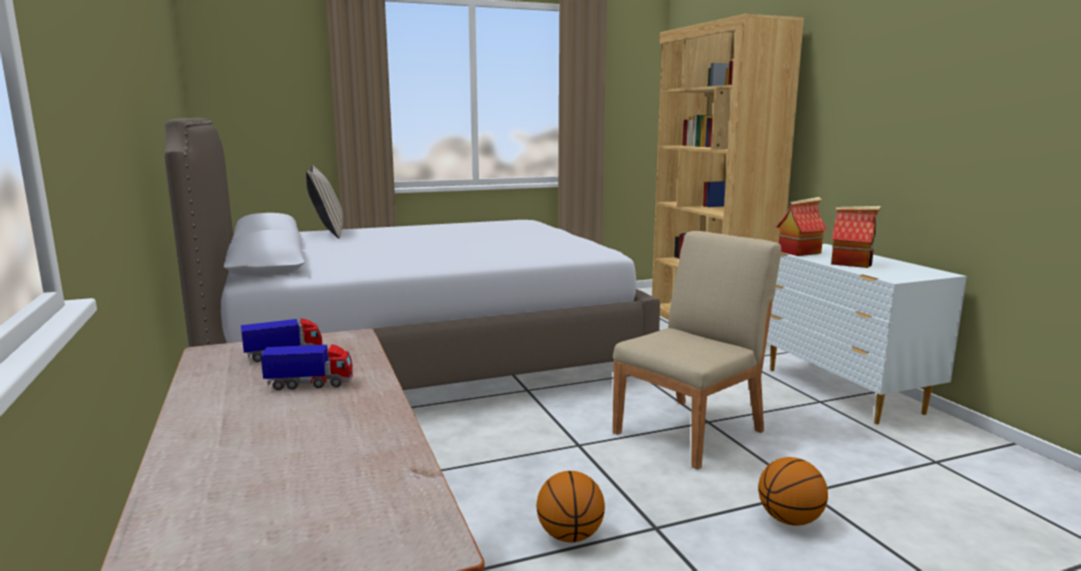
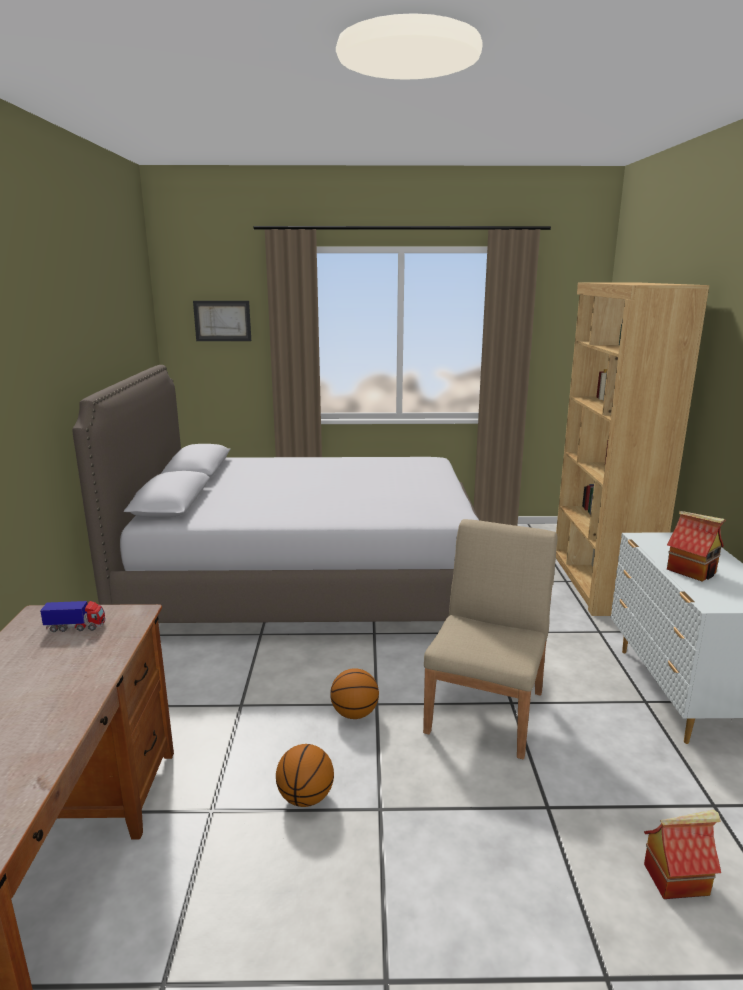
camera: 20 degrees right, 5 degrees up
(270, 74) = (222, 321): none -> picture
(310, 384) = (62, 666): toy truck -> none
(328, 233) = (251, 463): beige pillow -> none
(690, 431) = (486, 710): beige chair -> beige chair turned 45 degrees counterclockwise
(789, 519) = (505, 833): basketball -> basketball (354, 713)
(799, 252) = (654, 544): toy house -> toy house (676, 878)

